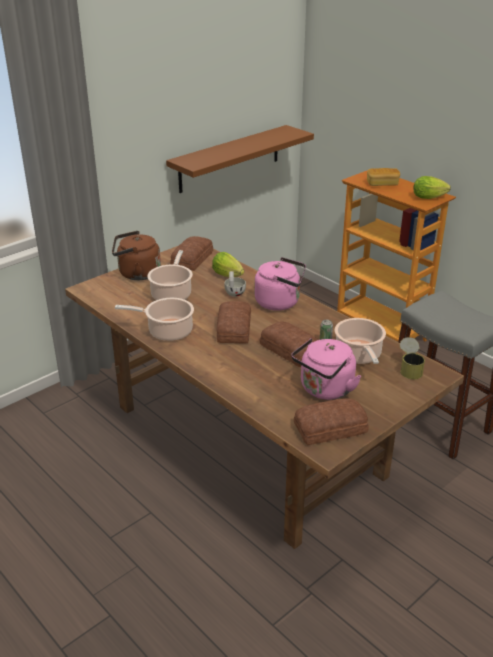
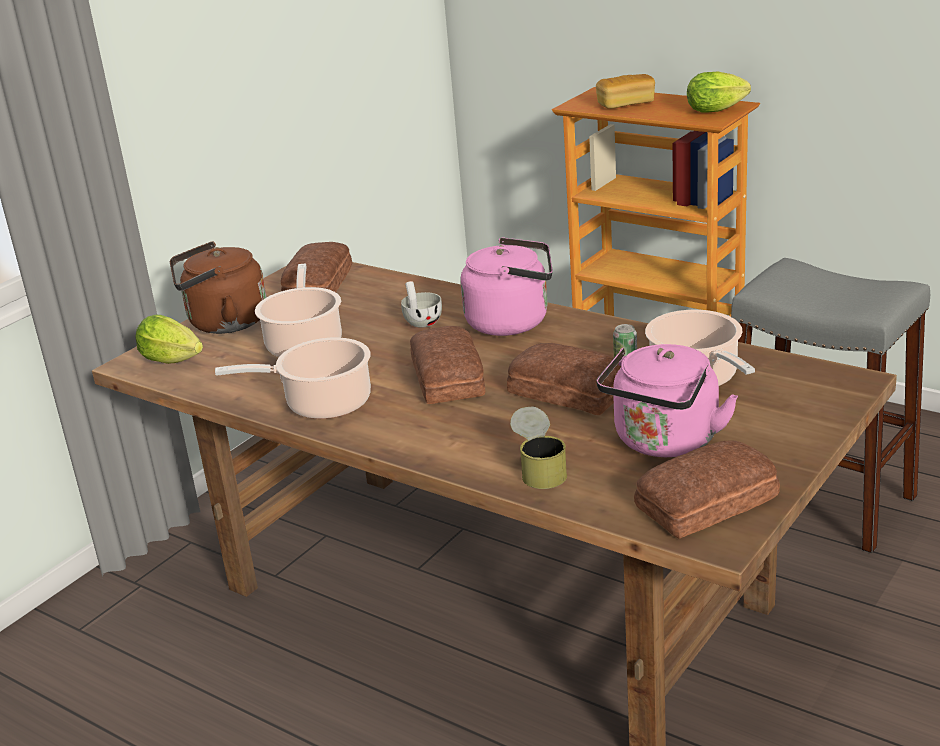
camera: 10 degrees left, 5 degrees down
(229, 276) = (400, 298): lettuce -> lettuce (175, 361)
(230, 158) = (341, 105): brown shelf -> none
(409, 368) = (797, 381): can -> can (540, 469)

